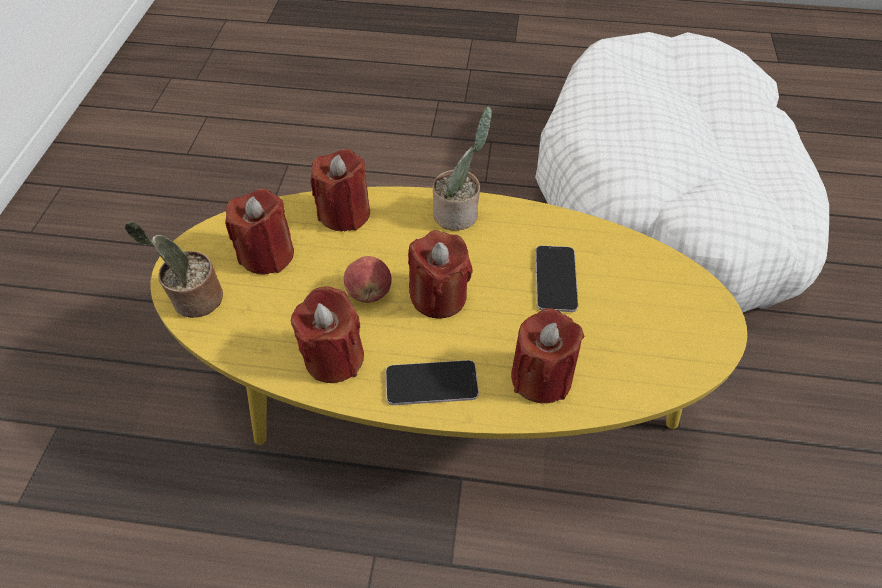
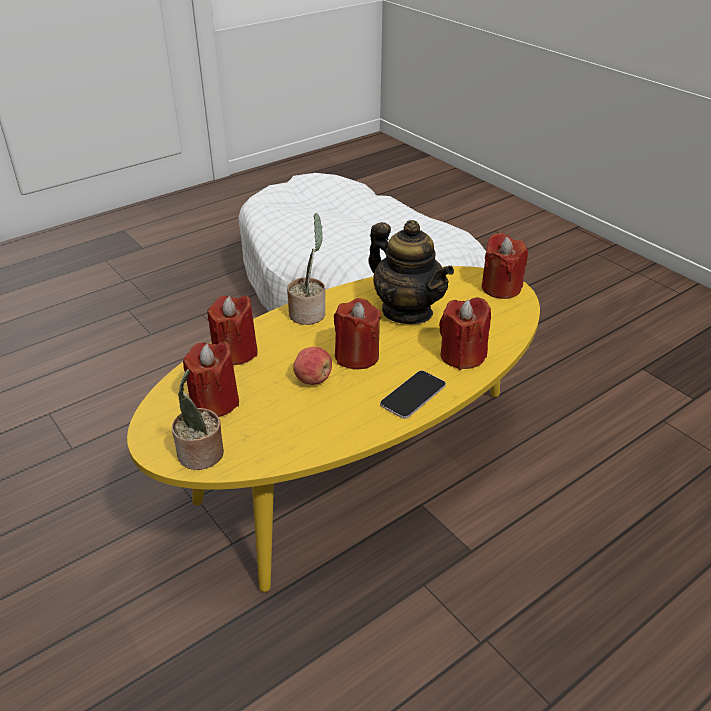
camera: 45 degrees left, 15 degrees down
(334, 357) = (341, 421): red candle -> red candle (501, 288)
(555, 279) = (407, 311): phone -> teapot

